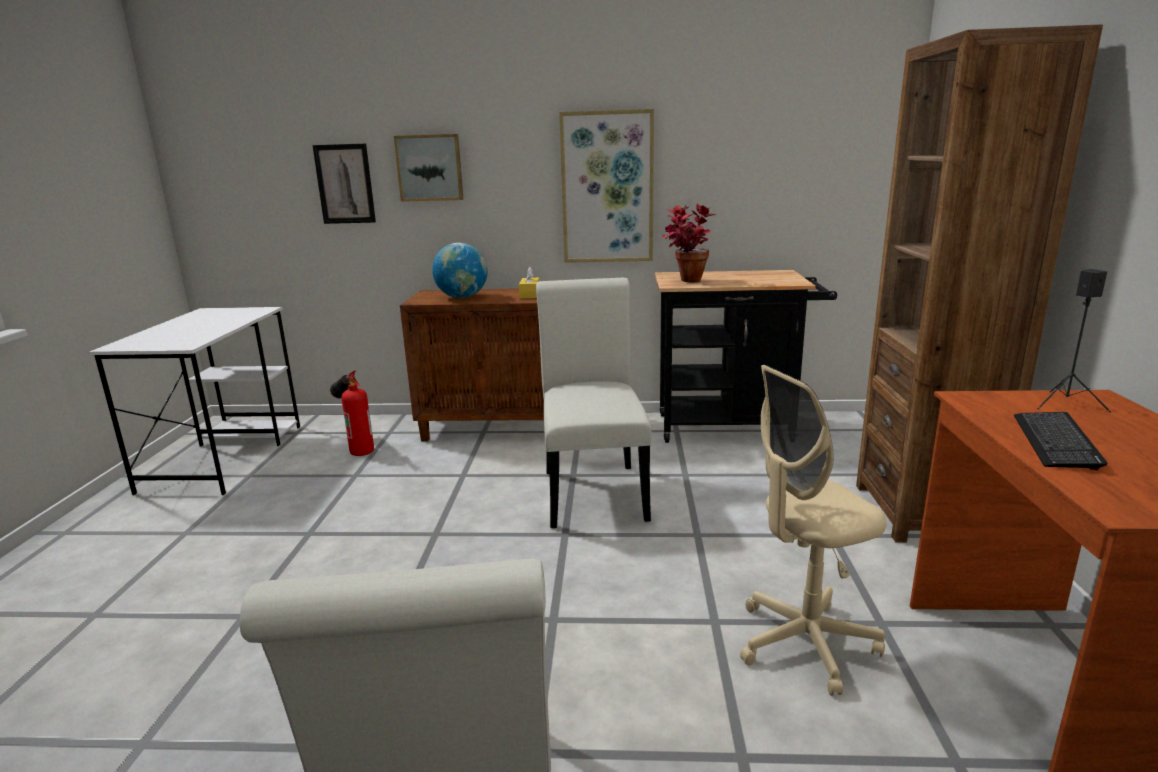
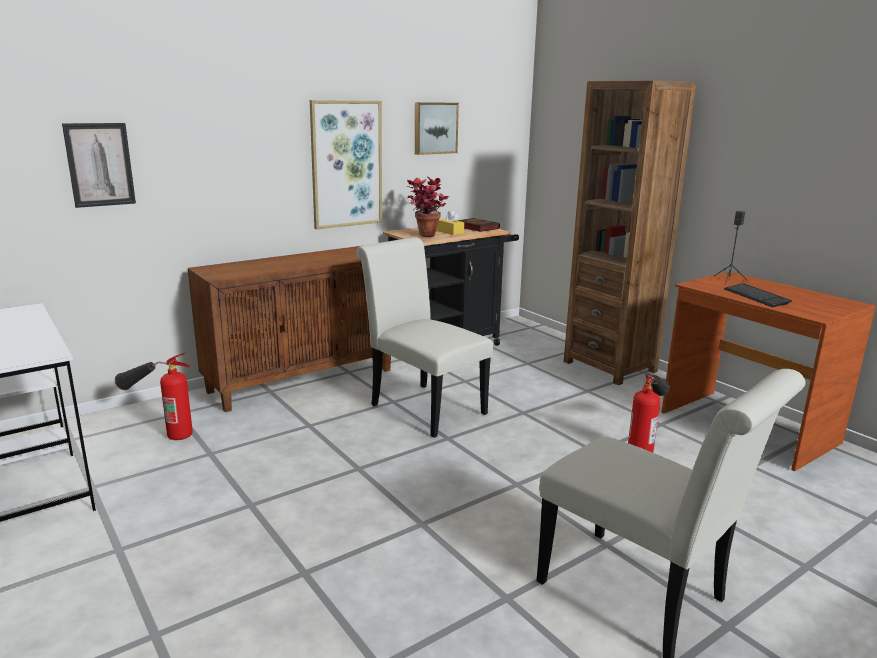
camera: 40 degrees left, 0 degrees up
(430, 168) = (192, 148): picture -> picture (435, 128)
(462, 297) = (251, 269): globe -> none
(529, 295) = (306, 260): yellow tissue box -> yellow tissue box (450, 232)
(779, 277) = (476, 227): none -> book
(805, 643) = (645, 445): beige office chair -> fire extinguisher

